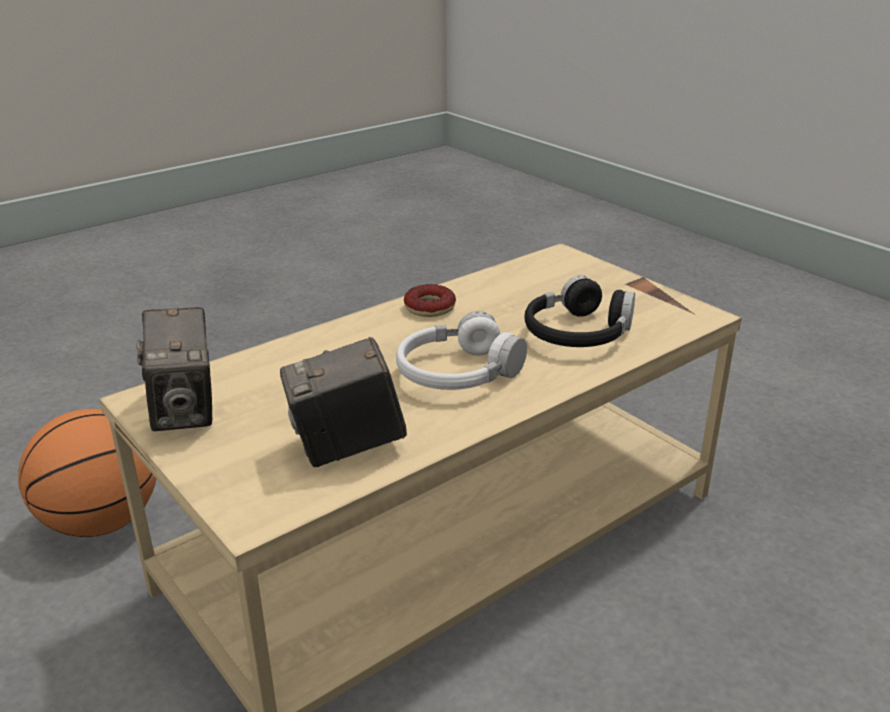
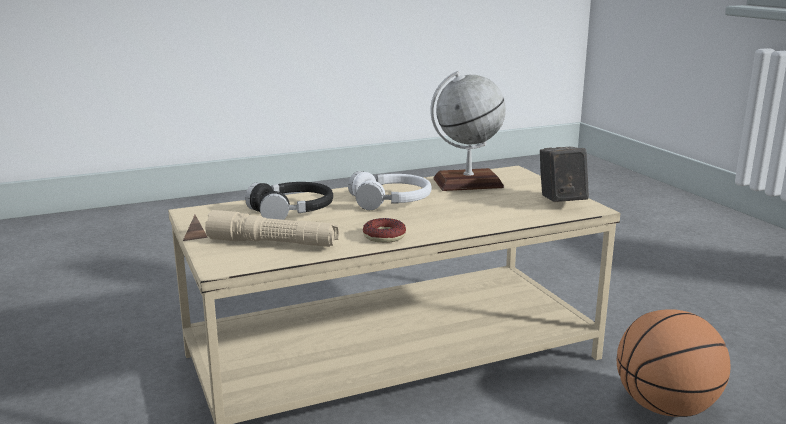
camera: 165 degrees left, 10 degrees down
(347, 447) = (467, 183): camera -> globe
(543, 283) = (273, 243): none -> beige flashlight

